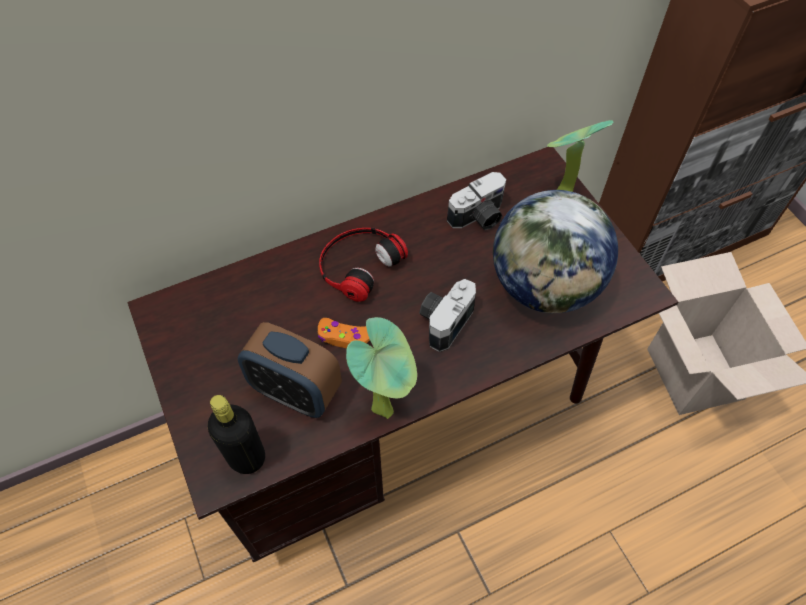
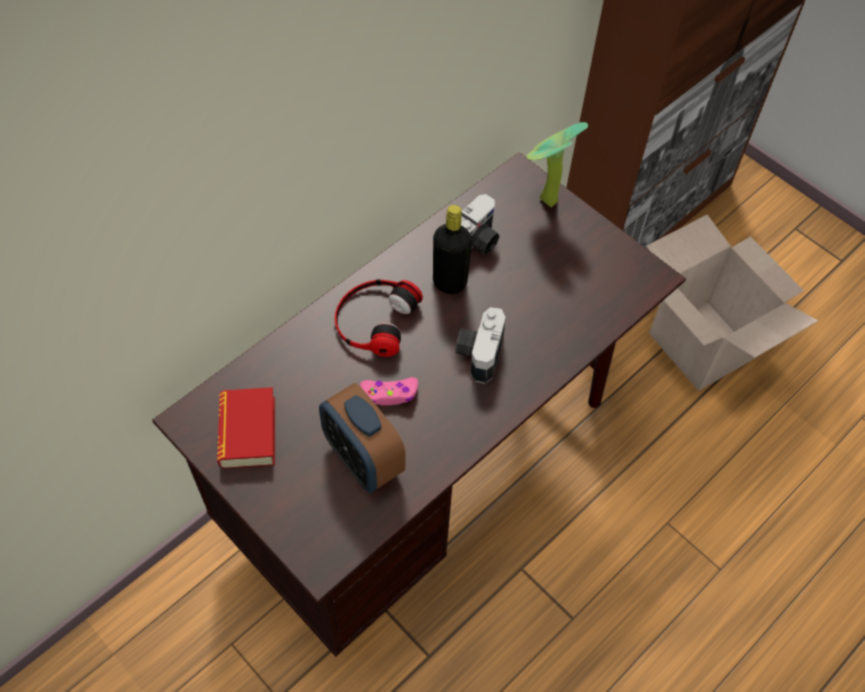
camera: 20 degrees left, 0 degrees up
(203, 336) = (248, 432): none -> book
(246, 457) = (341, 533): black bottle -> black bottle (449, 283)
(296, 391) = (363, 459): alarm clock -> alarm clock turned 45 degrees clockwise
(345, 337) = (390, 394): orange game controller -> pink game controller
(387, 407) = (456, 449): potted plant -> none
(544, 286) = (561, 295): globe -> none

